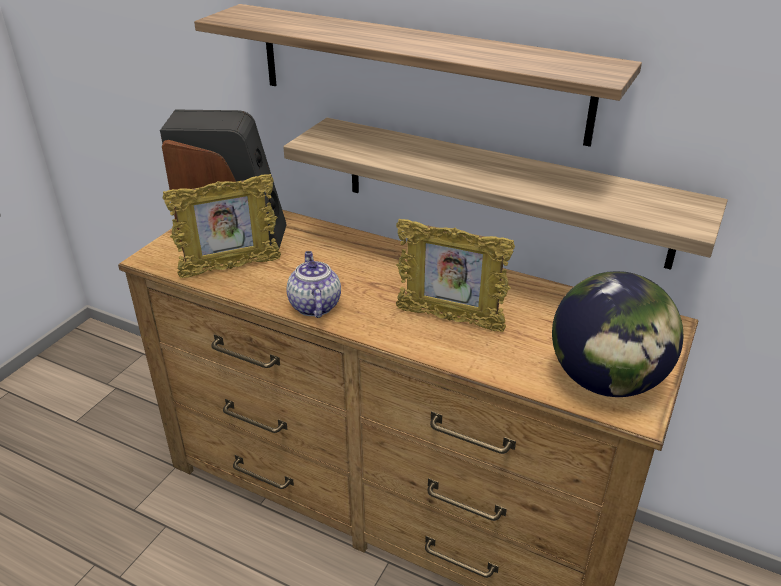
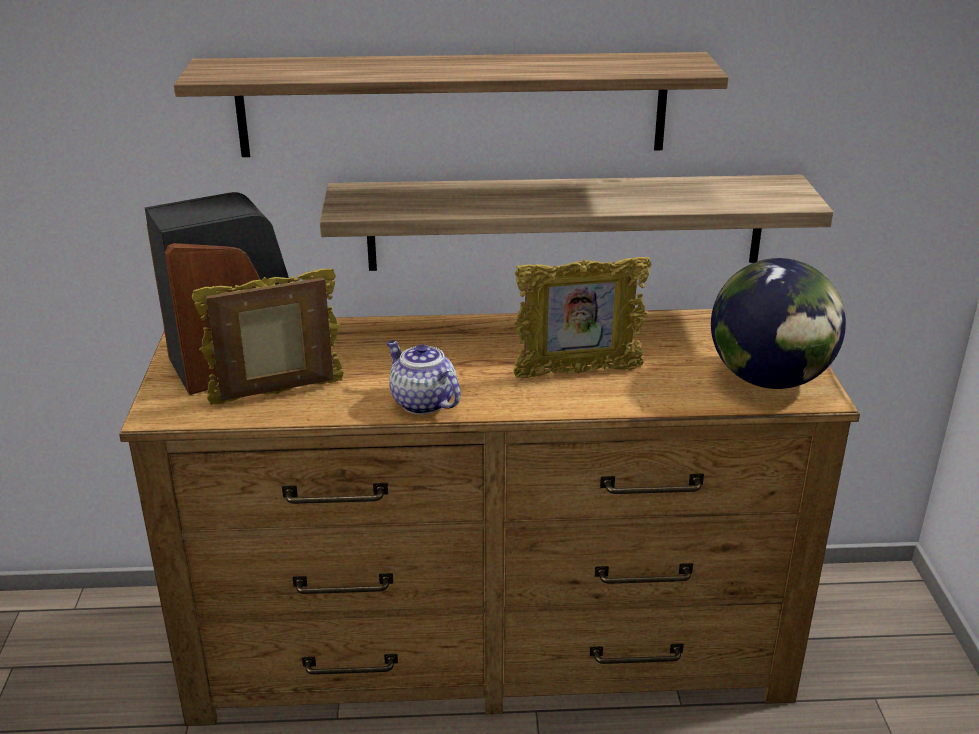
camera: 30 degrees left, 5 degrees down
(230, 268) = (278, 395): picture frame -> picture frame turned 150 degrees counterclockwise

